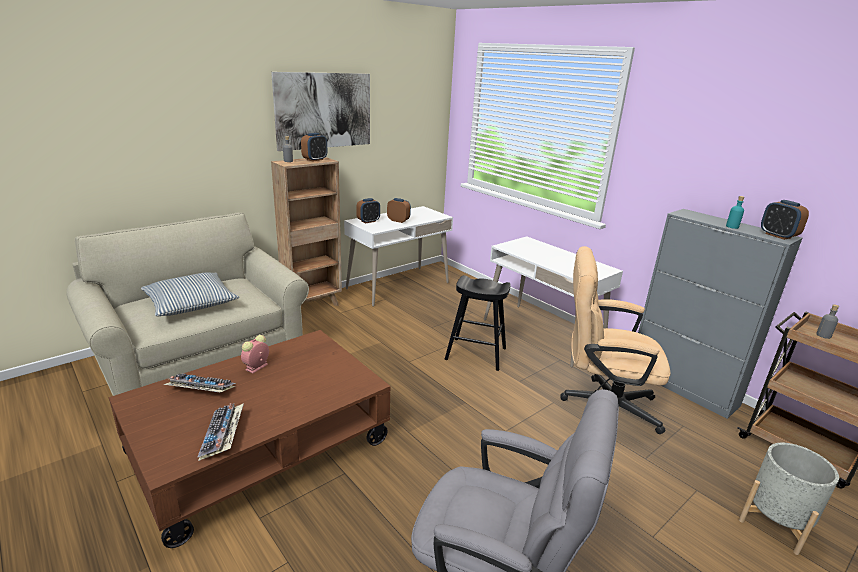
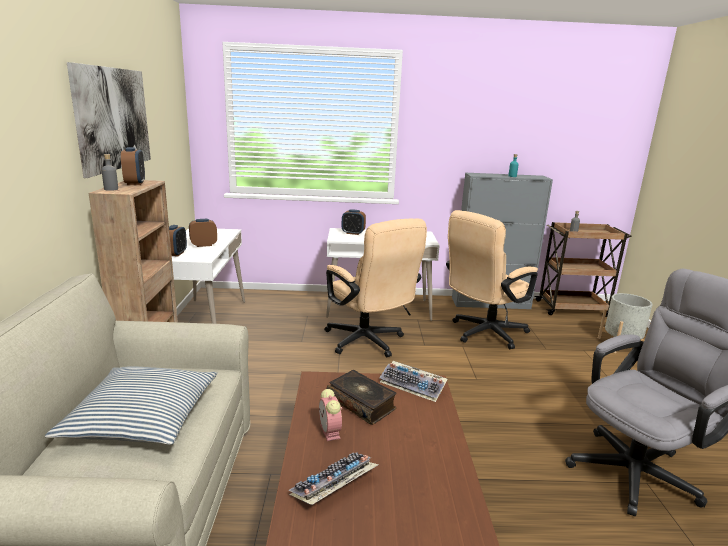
camera: 50 degrees left, 5 degrees down
(223, 436) = (446, 496): keyboard -> keyboard (413, 385)
(303, 365) = (361, 403): none -> book
(476, 354) = (368, 343): black stool -> beige office chair
(778, 236) = (537, 176): alarm clock -> alarm clock (353, 233)

